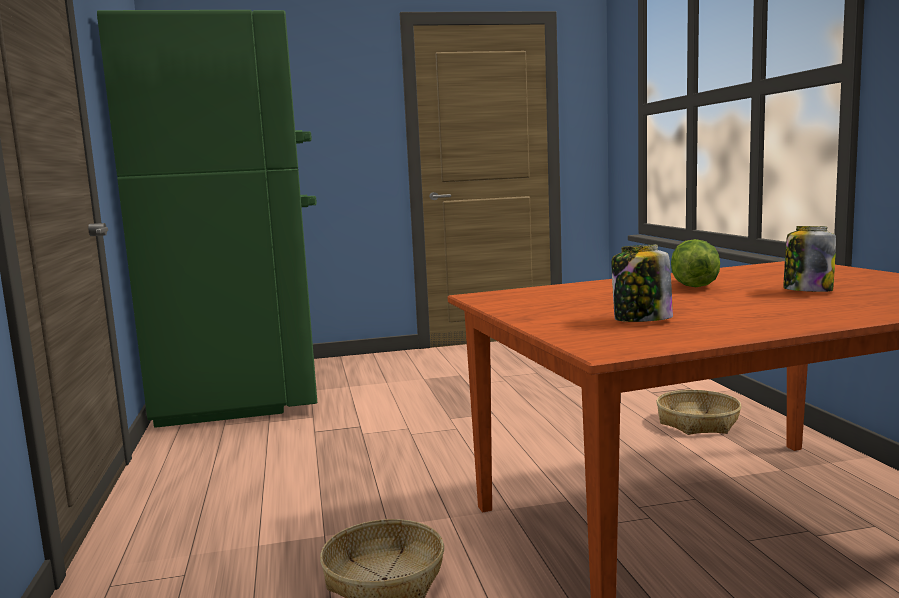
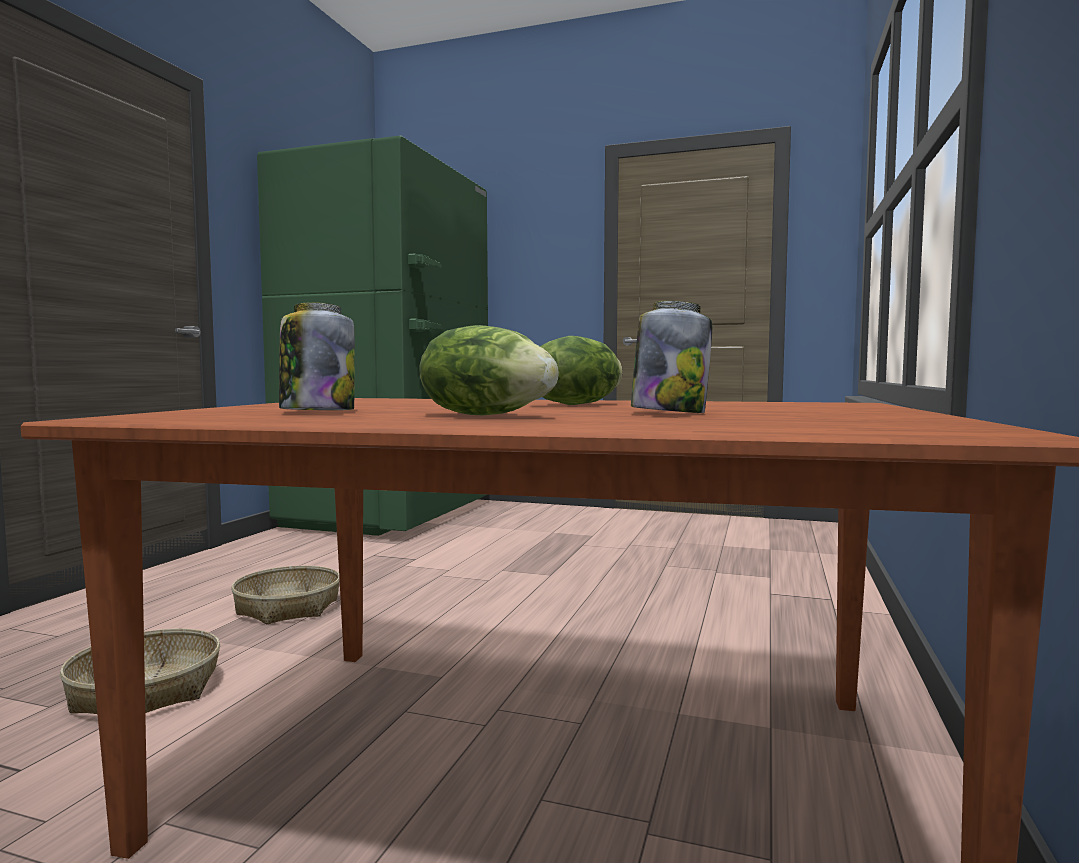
camera: 30 degrees right, 5 degrees down
(697, 423) = (762, 639): basket -> basket (287, 607)
(757, 309) = (486, 415): none -> lettuce

